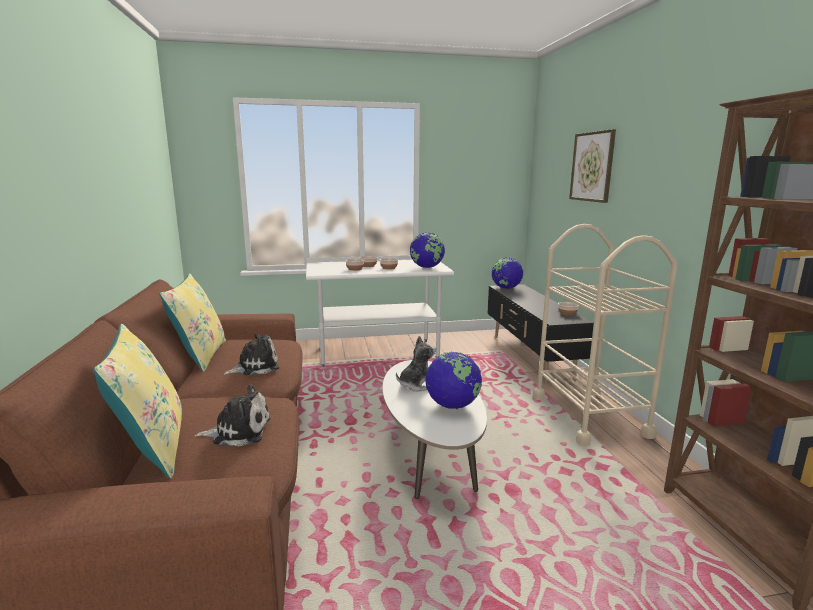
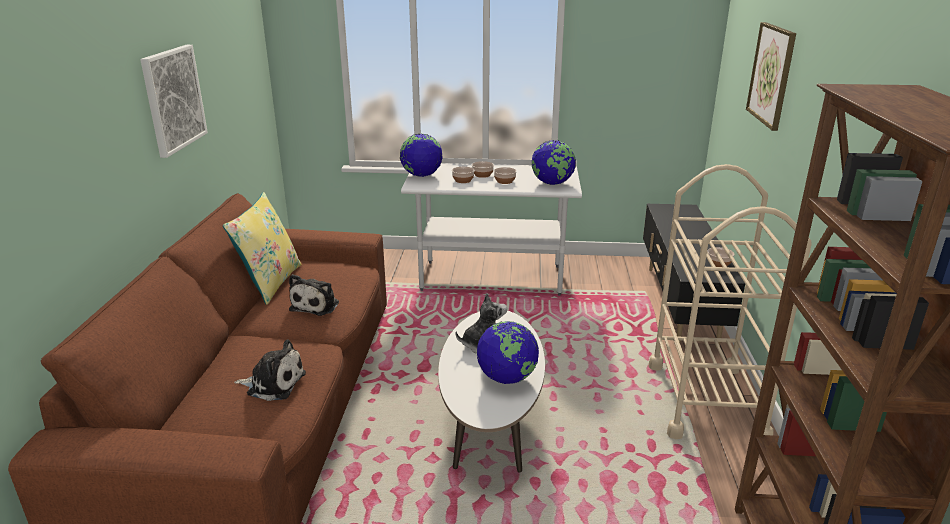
camera: 15 degrees right, 10 degrees up
(102, 181) = (173, 99): none -> picture
(152, 448) = (196, 390): yellow pillow -> none
(255, 367) = (317, 305): plush toy -> plush toy turned 120 degrees clockwise
(506, 288) = (666, 210): globe -> globe (421, 175)

